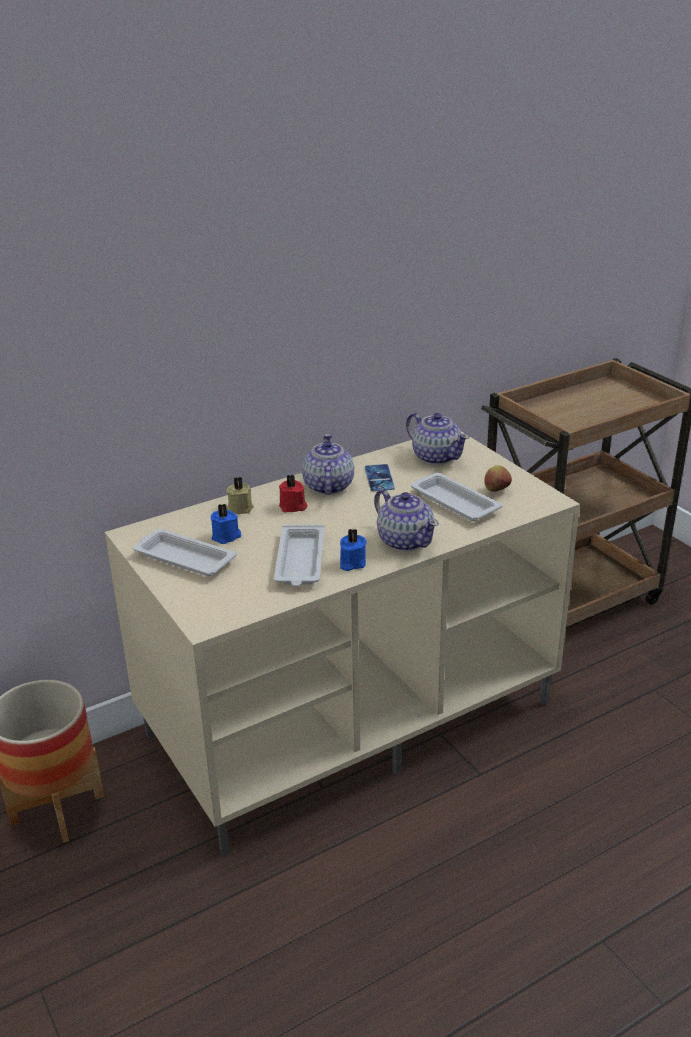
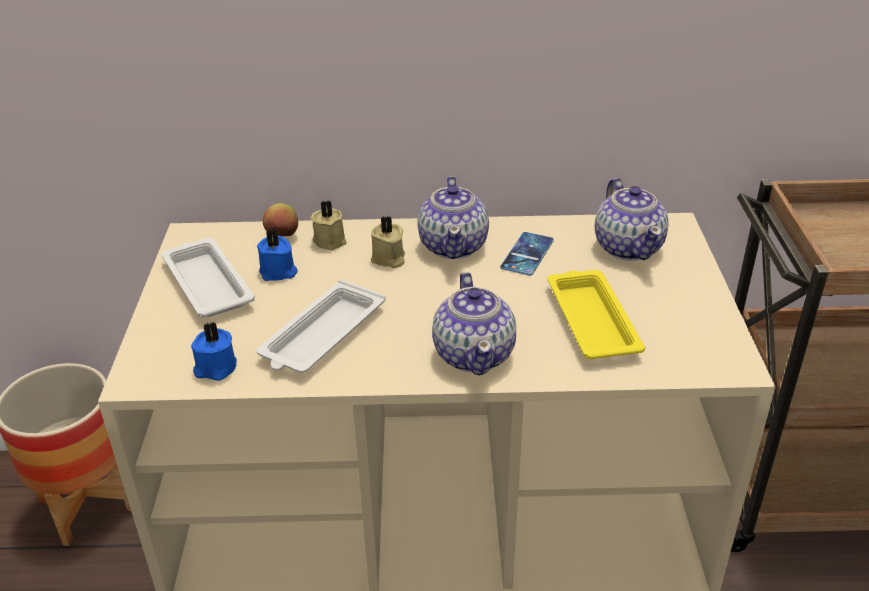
camera: 30 degrees right, 5 degrees up
(293, 507) = (388, 259): red candle -> beige candle
(328, 487) = (454, 246): teapot -> teapot turned 150 degrees clockwise
(351, 563) = (378, 361): blue candle -> blue candle (215, 368)
(453, 502) = (591, 320): white tray -> yellow tray
(497, 491) = (666, 324): apple -> apple (283, 236)

